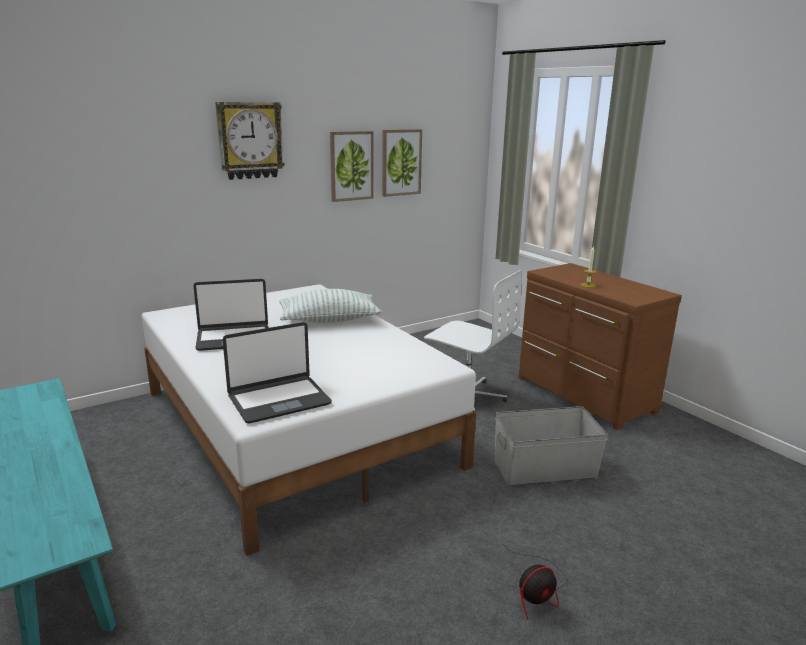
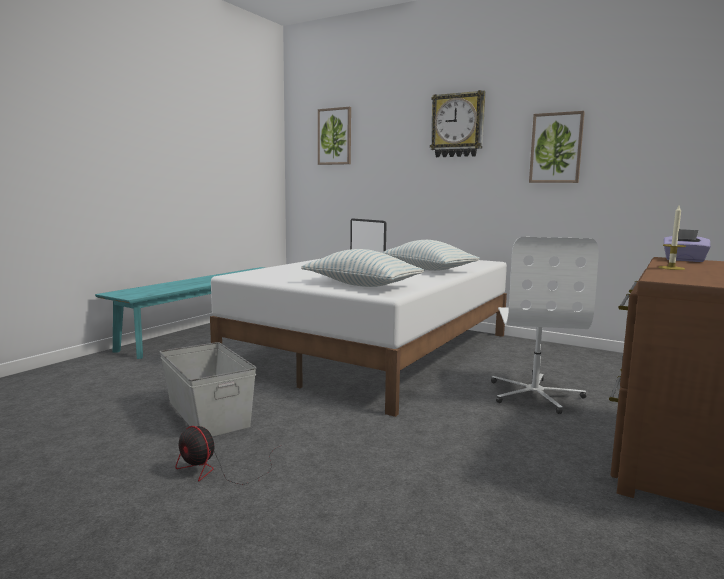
camera: 65 degrees right, 10 degrees down
(279, 400) = (269, 275): laptop -> none
(392, 367) = (361, 285): none -> pillow
(401, 162) = (623, 145): picture -> picture (335, 136)
(545, 469) = (440, 452): grey storage box -> grey storage box (207, 414)
(551, 271) = (684, 260): none -> purple tissue box

